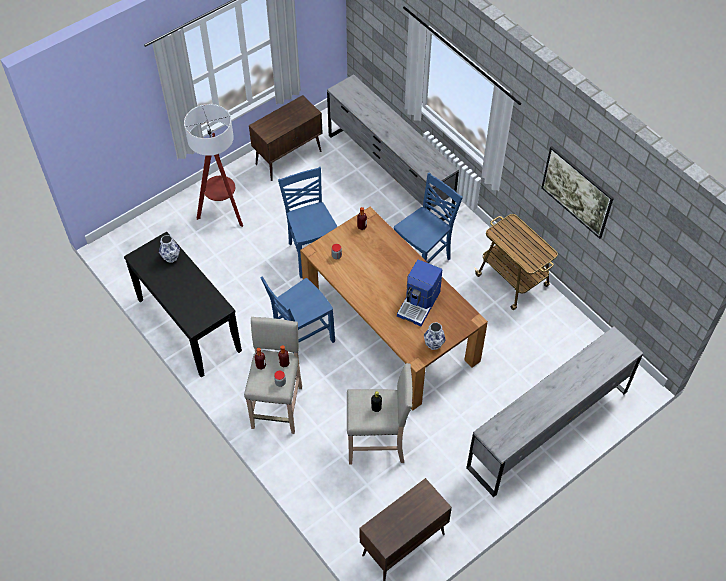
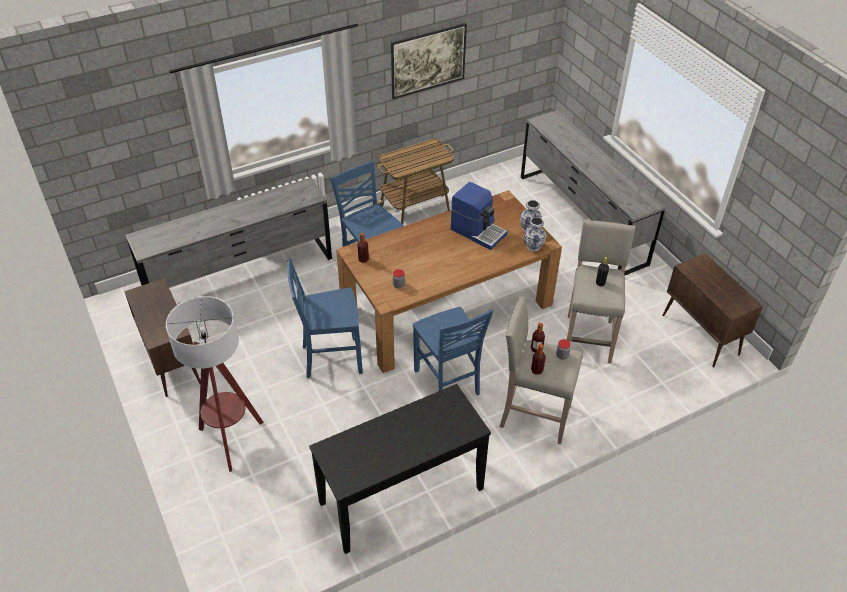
camera: 80 degrees left, 10 degrees down
(171, 257) = (356, 443): vase -> vase (533, 246)

